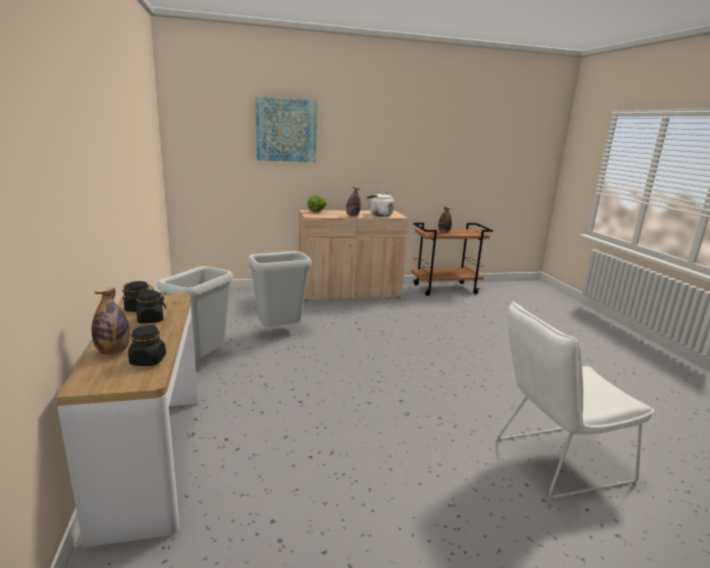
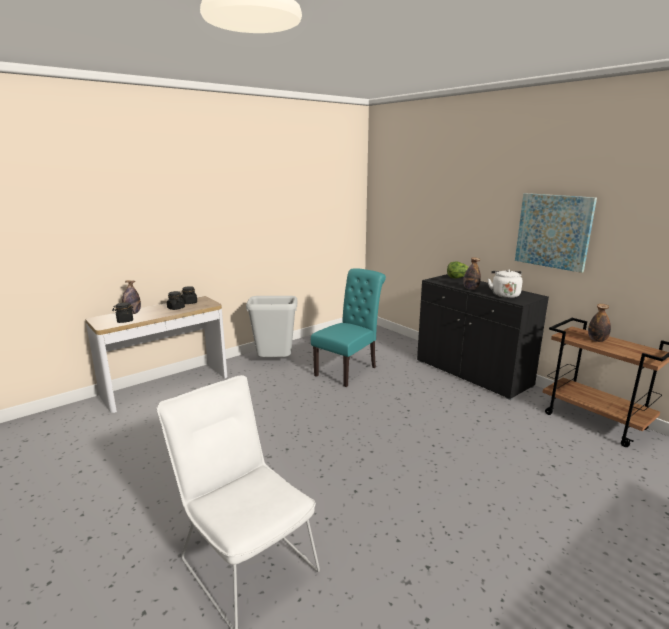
camera: 65 degrees right, 0 degrees up
(280, 331) = (349, 370): grey trash can -> turquoise chair
(286, 130) = (446, 194): picture -> picture (553, 231)
(349, 293) = (472, 373): beige cabinet -> black cabinet

